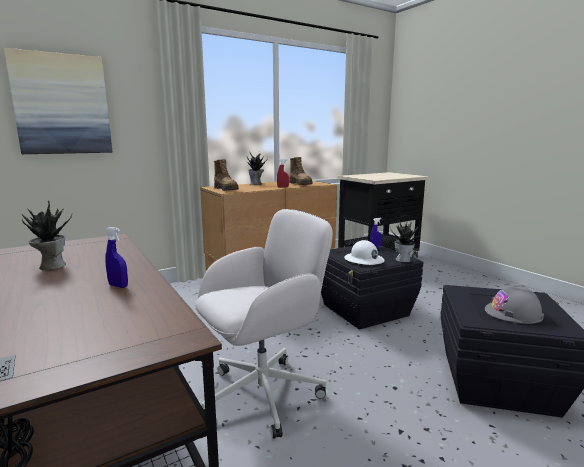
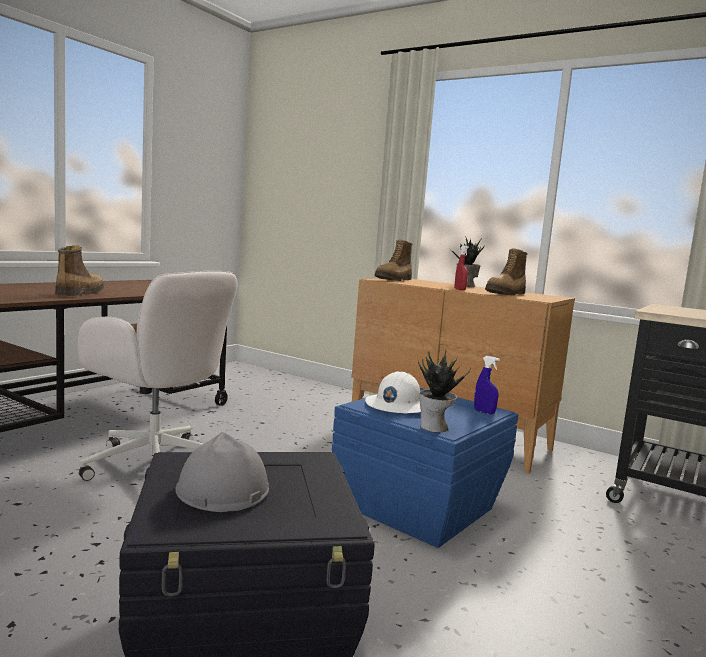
camera: 65 degrees right, 5 degrees down
(51, 266) = (125, 286): potted plant -> none
(62, 104) = (308, 177): picture -> none
(118, 286) = (79, 293): blue spray bottle -> boot
(365, 310) = (416, 507): black storage box -> blue storage box

